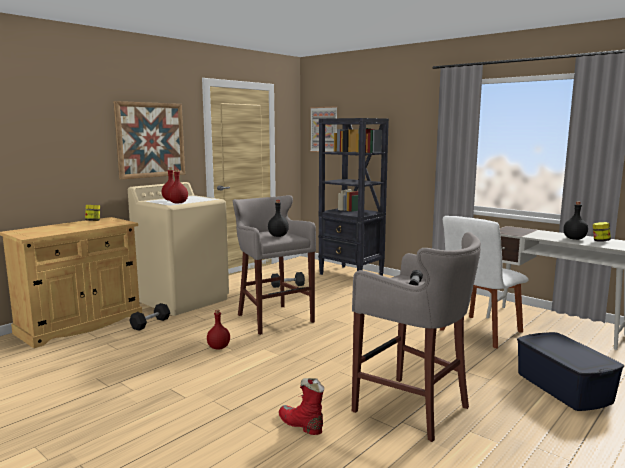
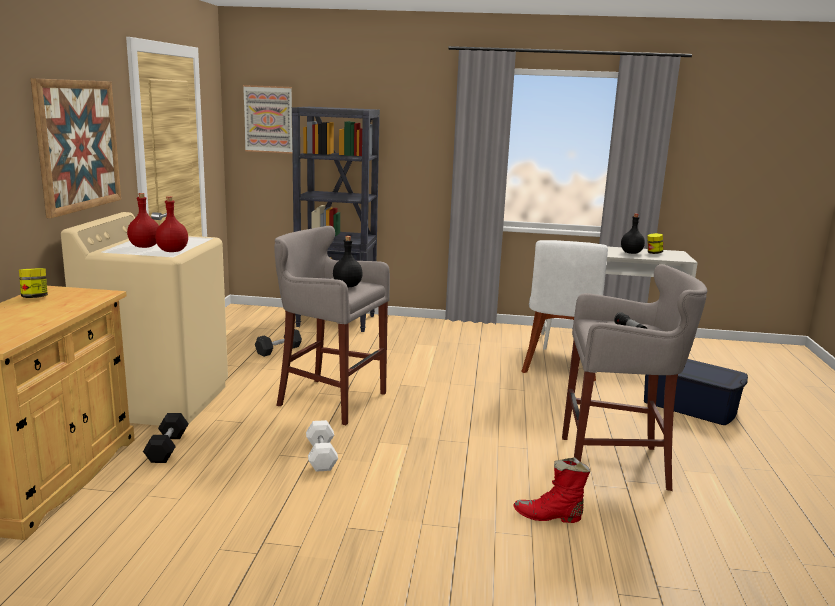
camera: 35 degrees left, 5 degrees up
(218, 347) = (321, 456): red bottle -> white dumbbell

